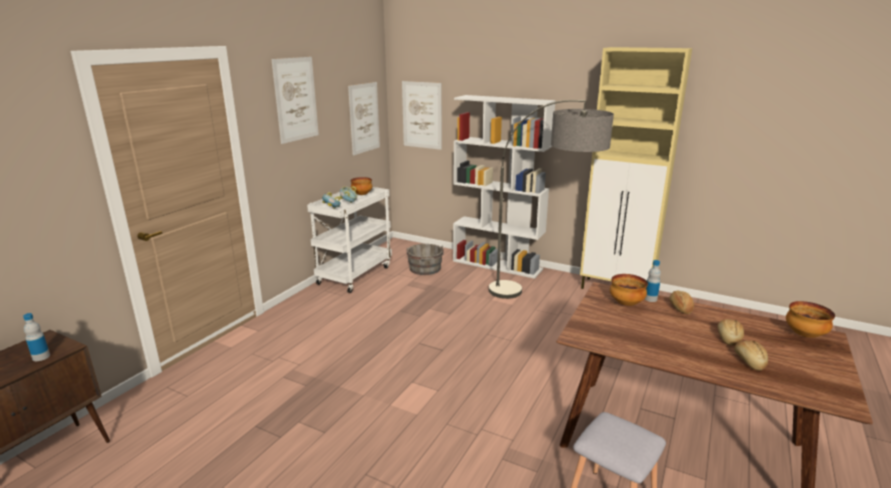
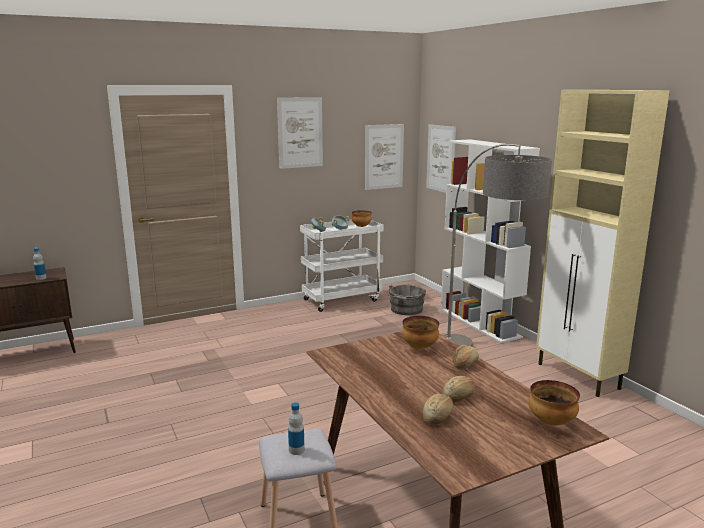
camera: 35 degrees right, 5 degrees down
(650, 299) = (451, 350): bottle -> bottle (296, 450)

